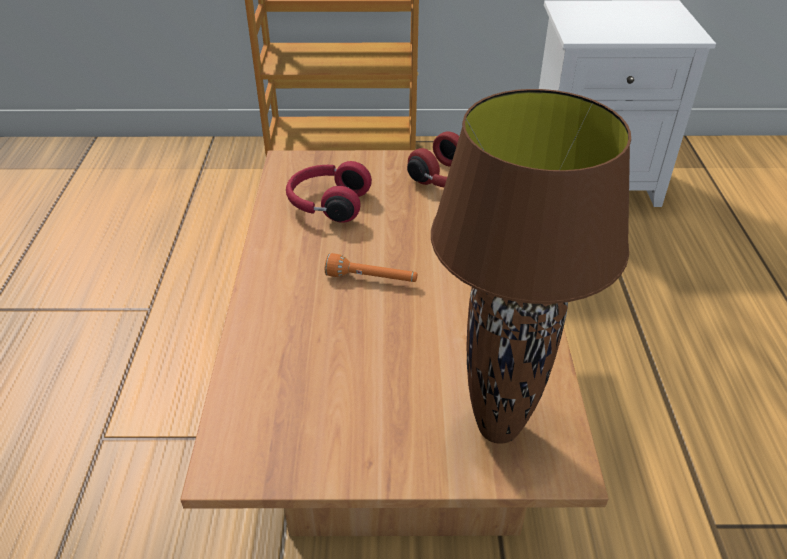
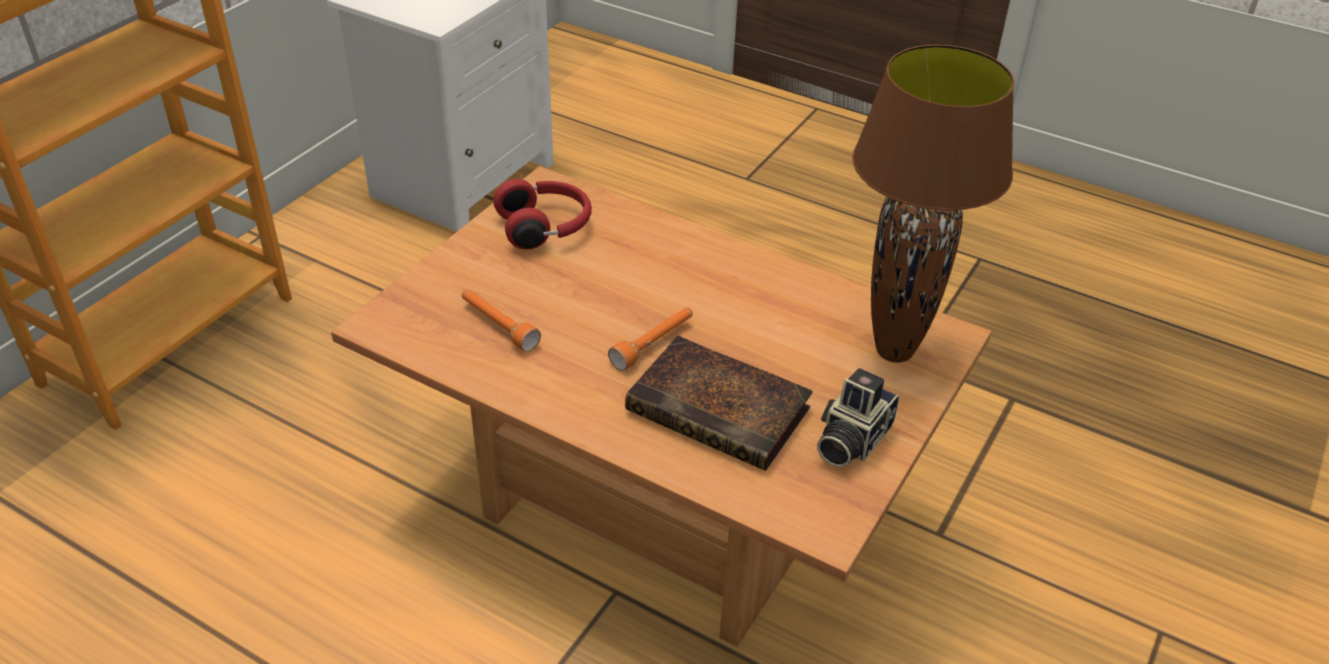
camera: 60 degrees left, 0 degrees up
(325, 346) = (723, 411): none -> book
(327, 204) = (498, 326): red headphones -> orange flashlight
(349, 440) = (850, 440): none -> camera

